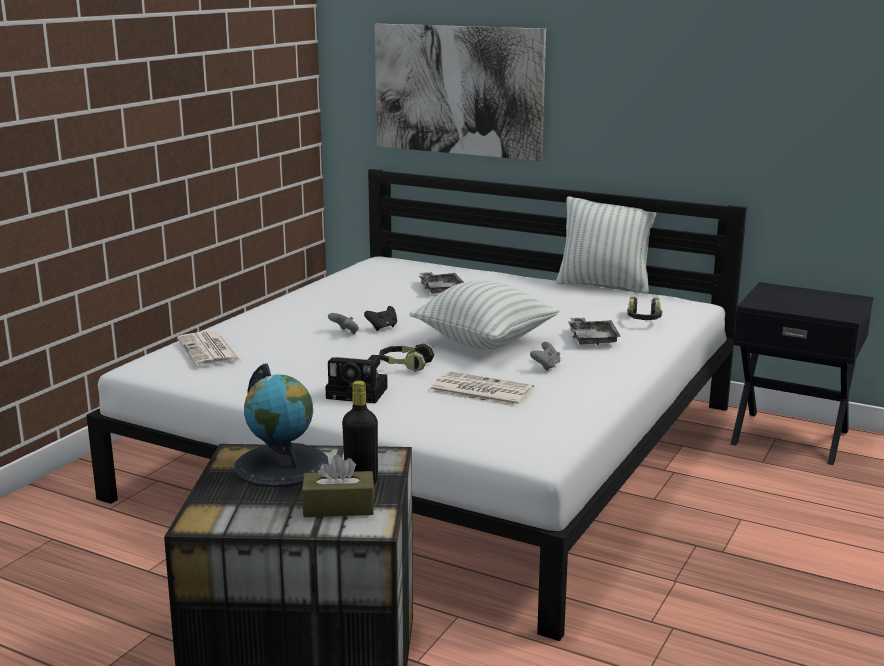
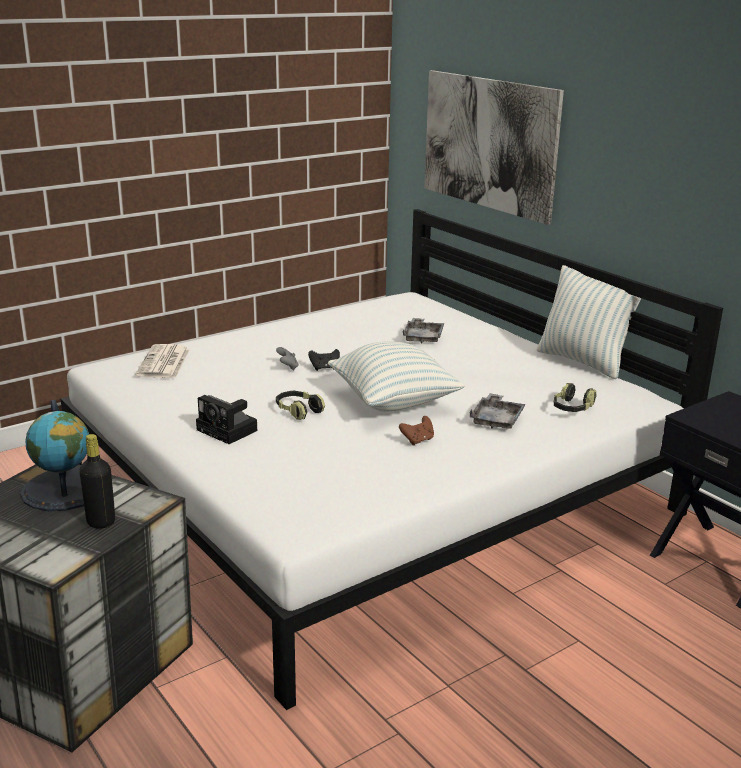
camera: 25 degrees right, 5 degrees up
(338, 507) = (53, 542): brown tissue box -> none
(480, 391) = (329, 452): newspaper -> none
(546, 366) = (418, 440): grey game controller -> brown game controller

